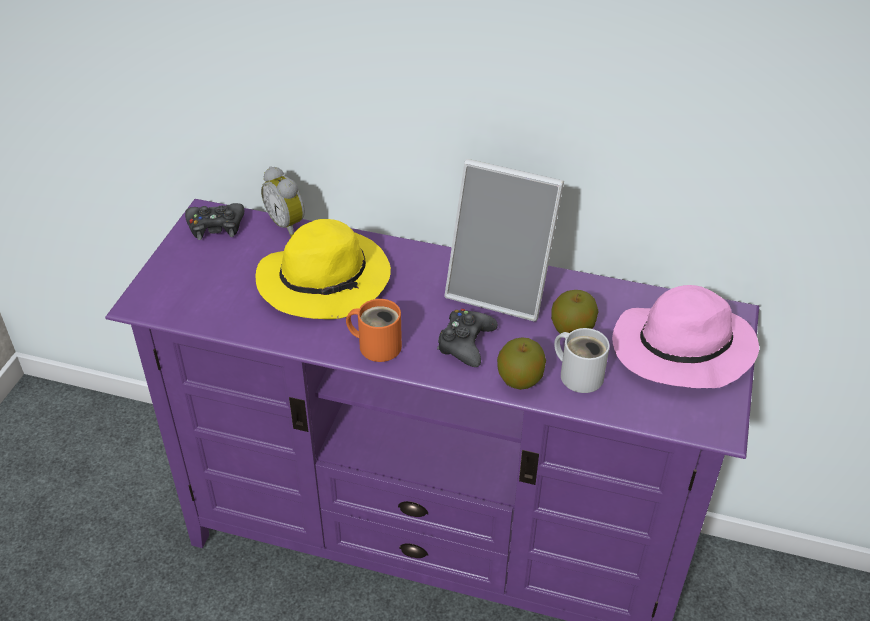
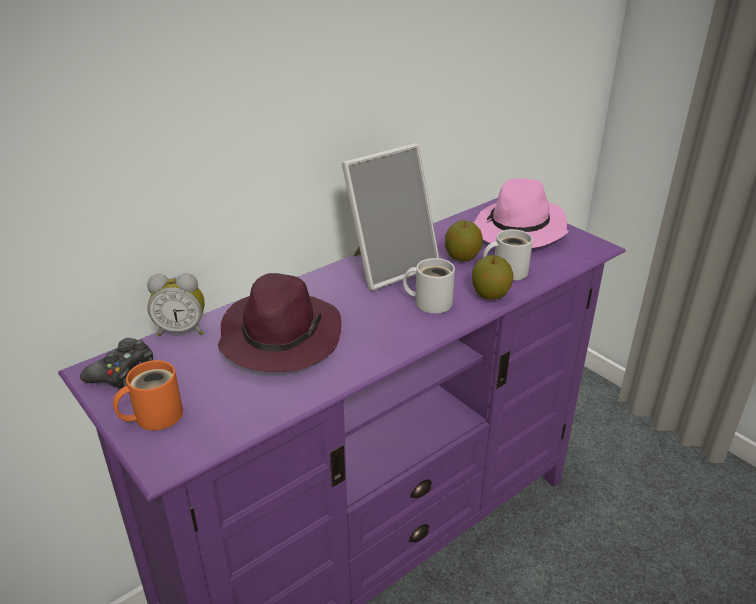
camera: 55 degrees left, 10 degrees down
(326, 279) = (280, 337): yellow hat -> purple hat
(377, 344) = (387, 341): orange mug -> orange mug (154, 415)
(465, 343) = (430, 302): black game controller -> white mug

